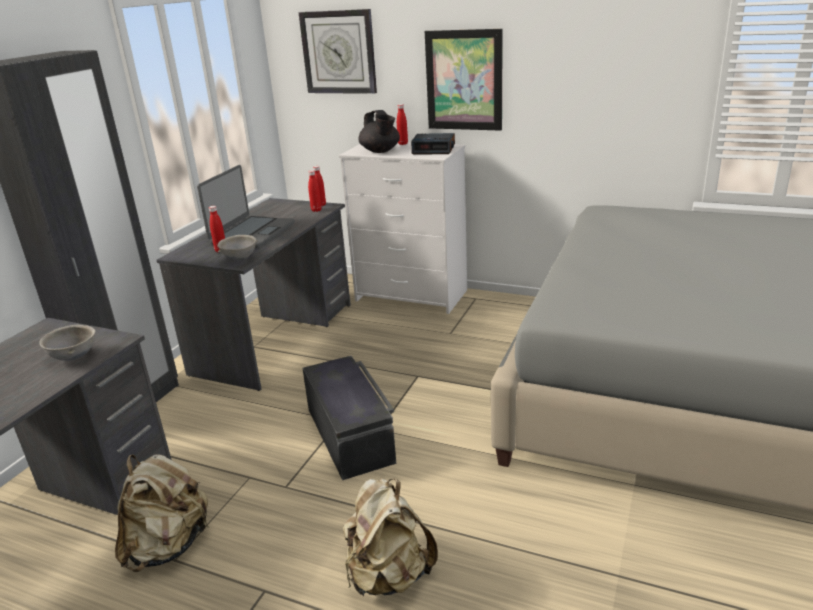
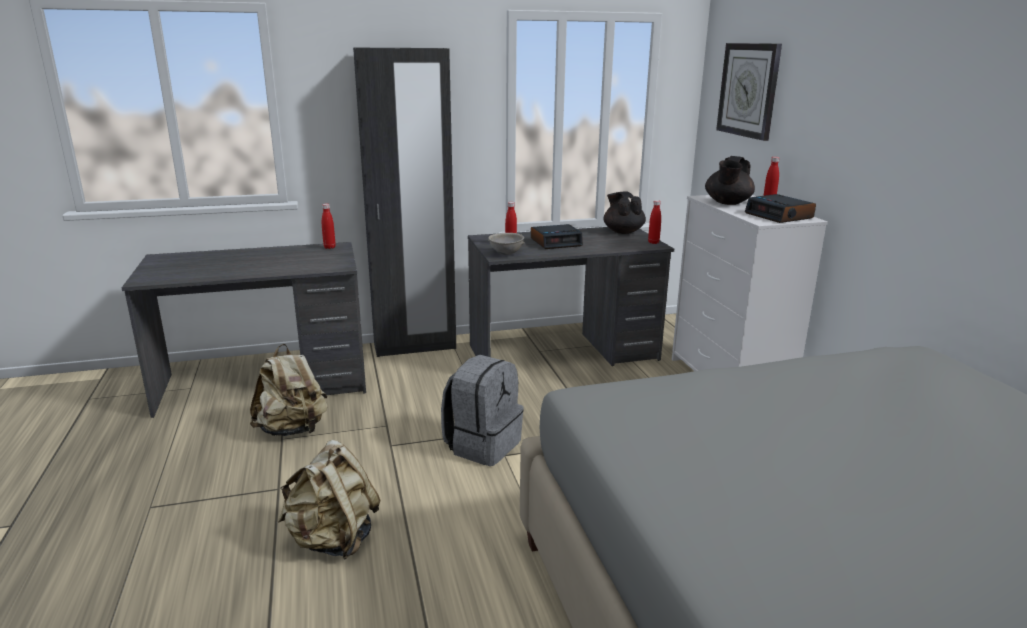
camera: 50 degrees right, 5 degrees down
(75, 357) = (309, 265): grey bowl -> none
(252, 233) = (556, 242): laptop -> alarm clock
(277, 205) = (623, 231): none -> black teapot
(316, 210) = (639, 244): red bottle -> red bottle (329, 247)
(351, 434) = (482, 445): black storage box -> grey backpack
(464, 80) = (845, 141): picture -> none

